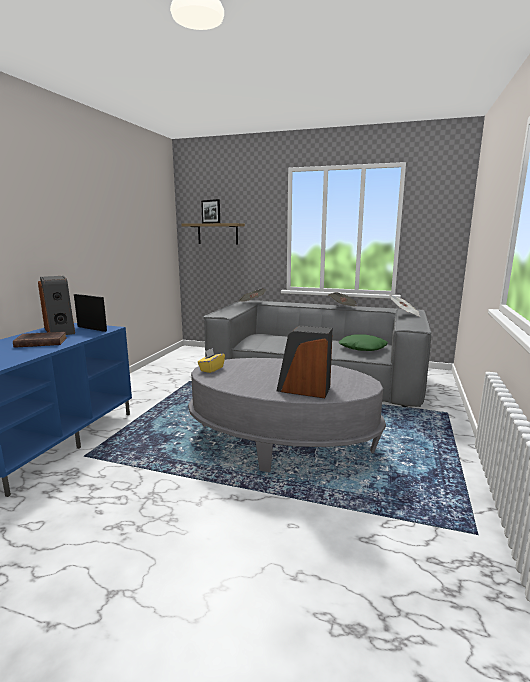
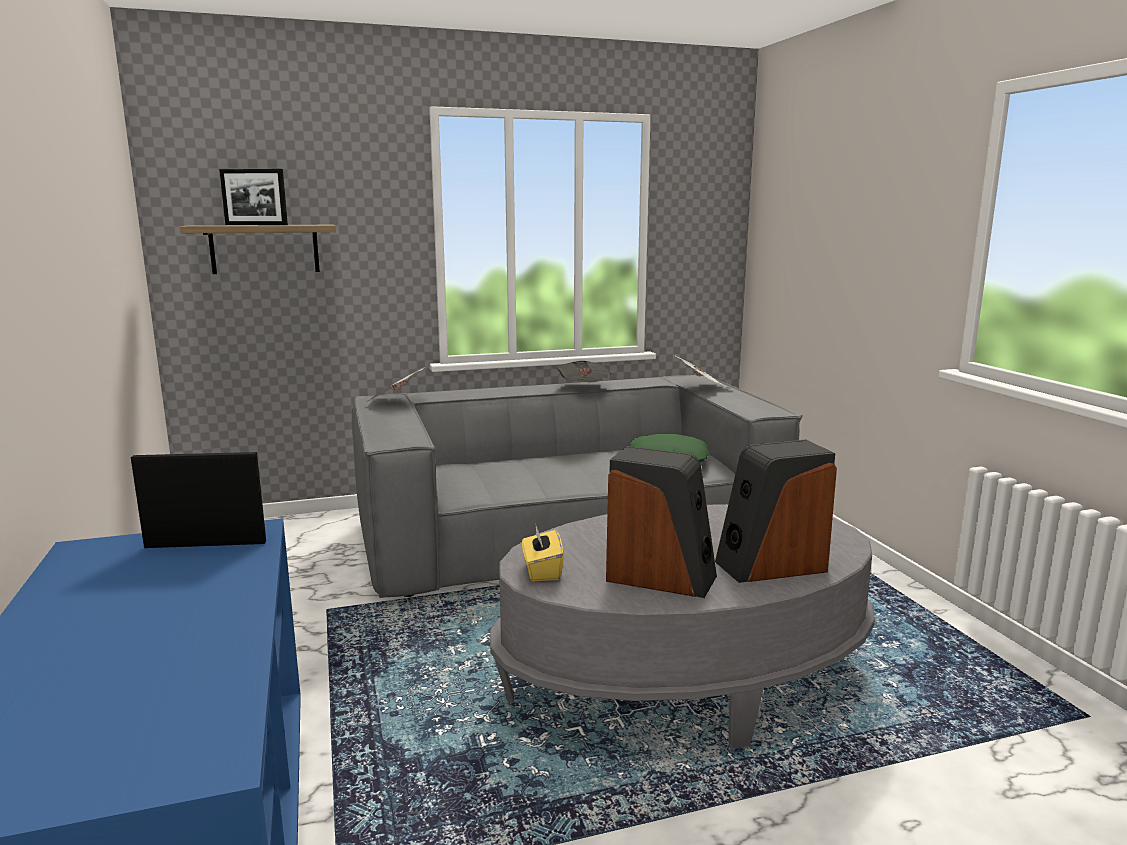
camera: 35 degrees left, 0 degrees up
(40, 343) = (155, 626): brown book -> none
(60, 330) = (121, 572): speaker -> speaker (661, 577)

